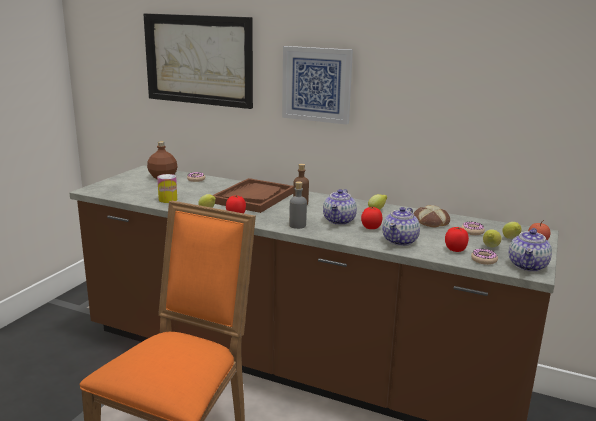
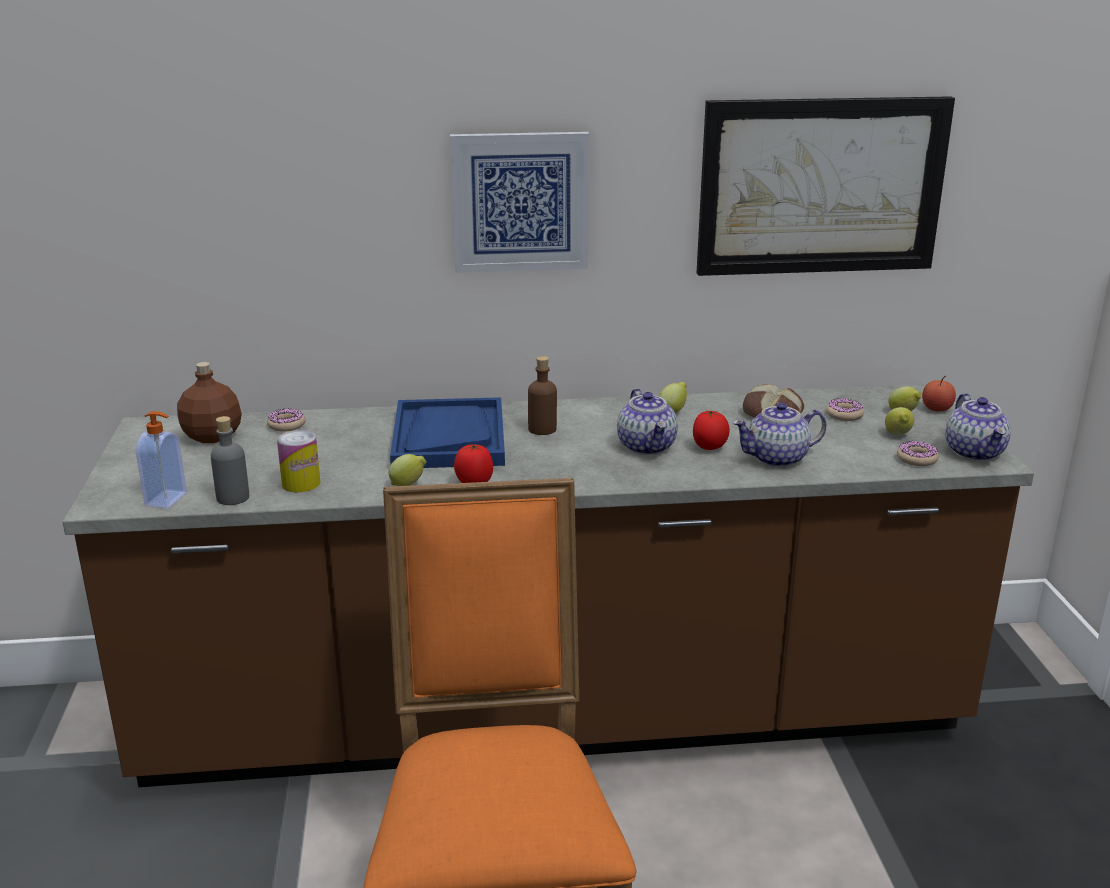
camera: 30 degrees left, 5 degrees up
(112, 193) = (167, 499): none -> soap dispenser
(198, 60) = (248, 177): picture -> picture (821, 186)
(254, 197) = (448, 437): brown tray -> blue tray
(297, 225) = (598, 474): grey bottle -> grey bottle (233, 498)
(400, 241) = (778, 459): teapot -> teapot turned 75 degrees clockwise
(455, 250) = (863, 452): tomato -> none

